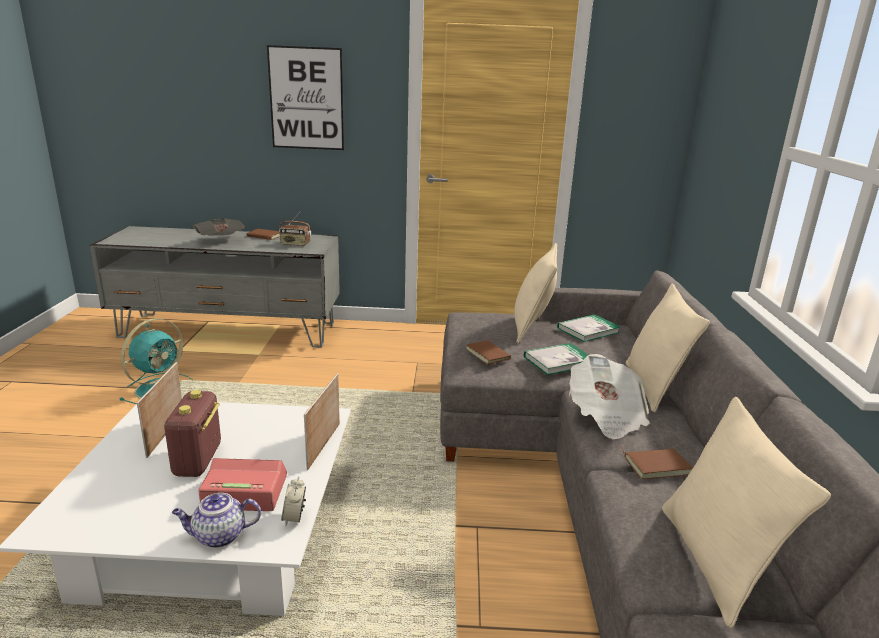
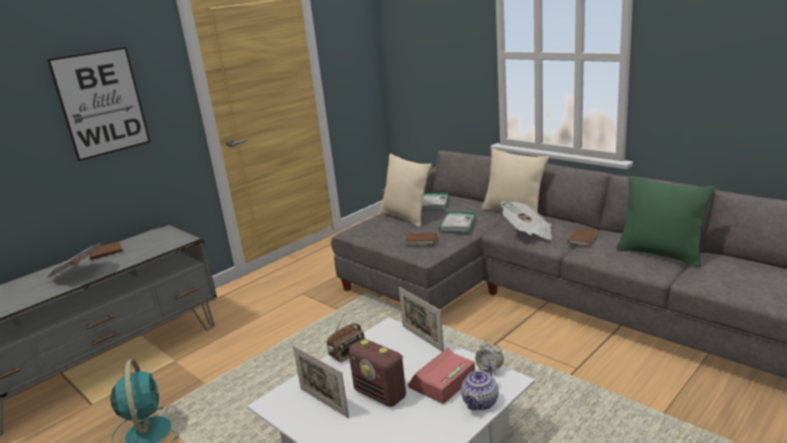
camera: 45 degrees left, 0 degrees up
(295, 244) = (154, 244): radio -> radio (348, 354)
(713, 562) = (660, 254): beige pillow -> green pillow

